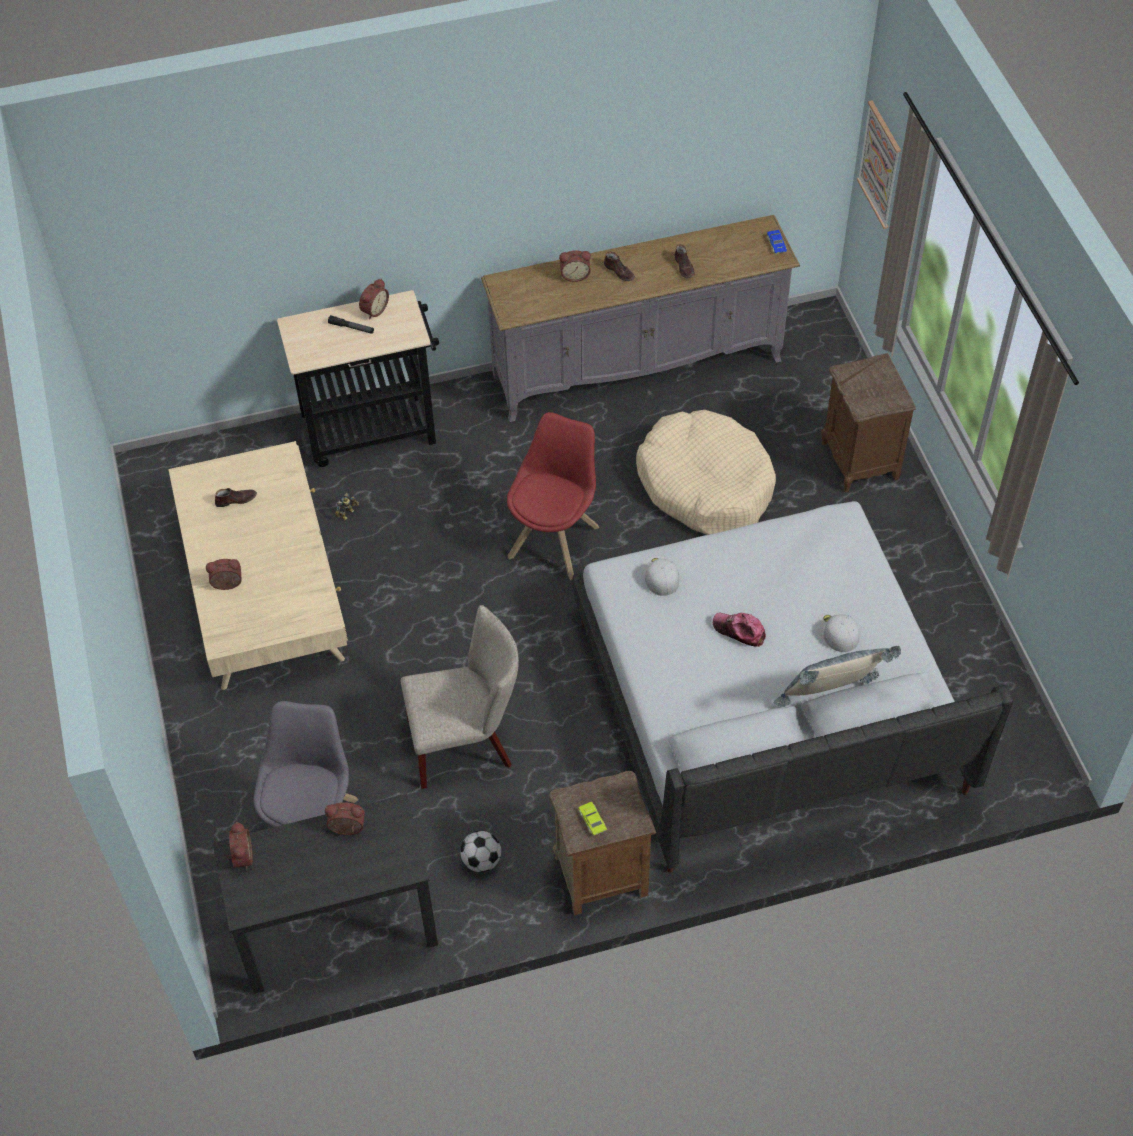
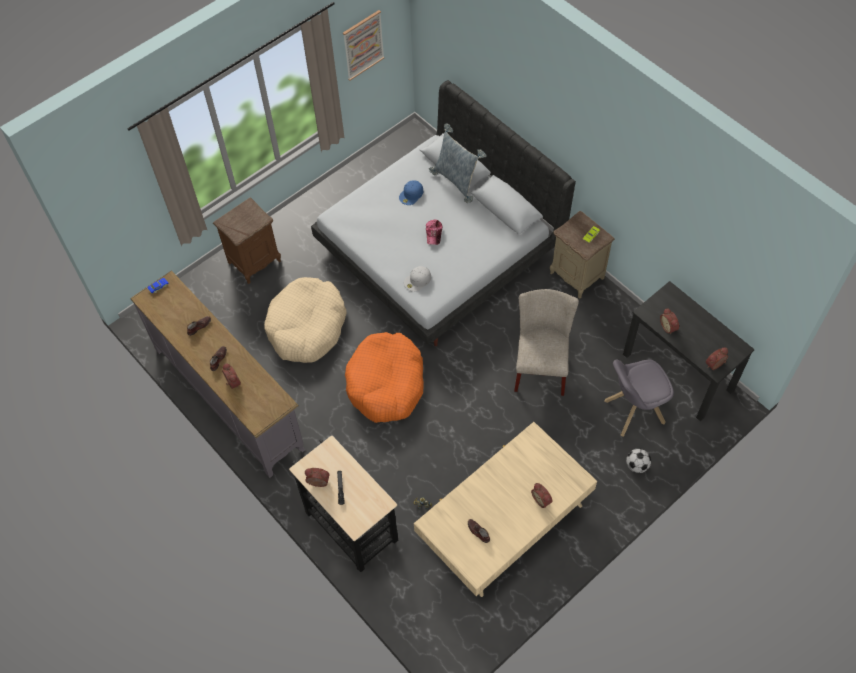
camera: 115 degrees left, 5 degrees up
(466, 742) = (540, 366): beige chair -> beige chair turned 45 degrees clockwise
(481, 860) = (601, 328): football -> football (636, 465)
(555, 541) = (386, 383): red chair -> orange dog bed
(836, 631) = (411, 194): white cap -> blue cap
(880, 164) = (112, 209): picture -> picture (363, 45)

